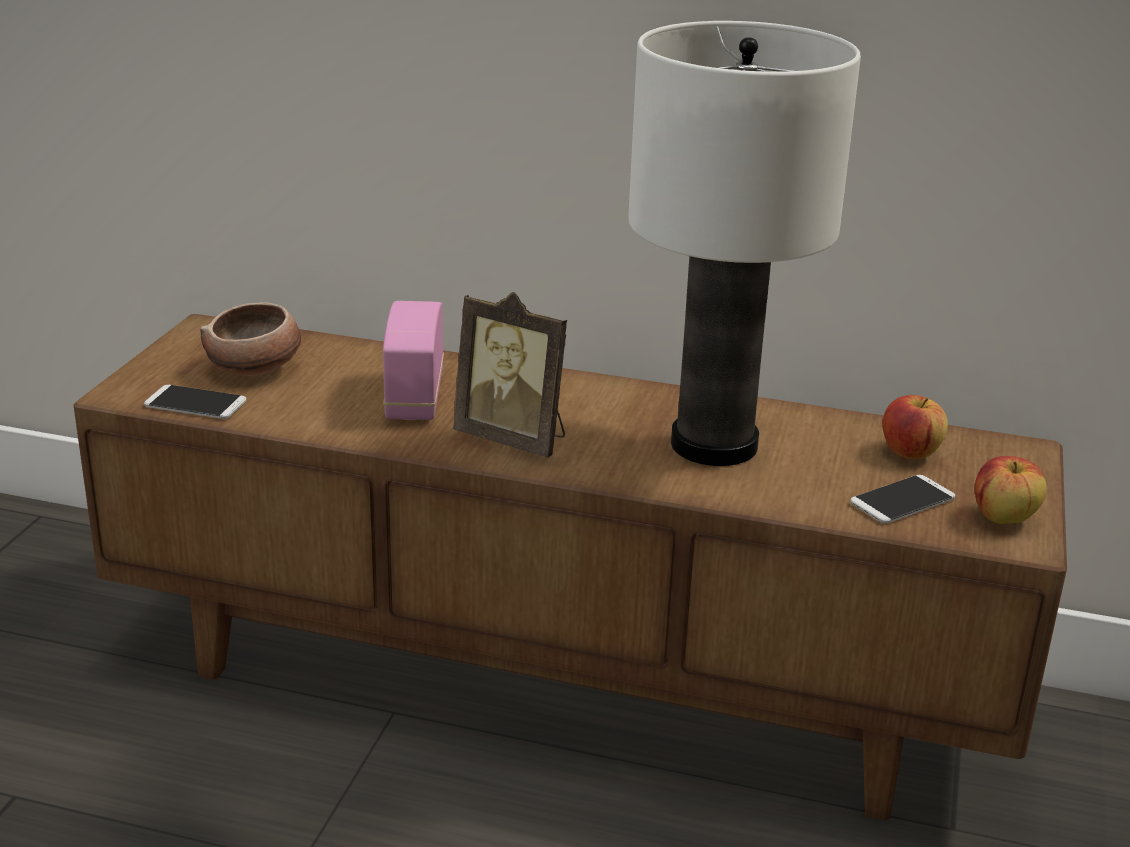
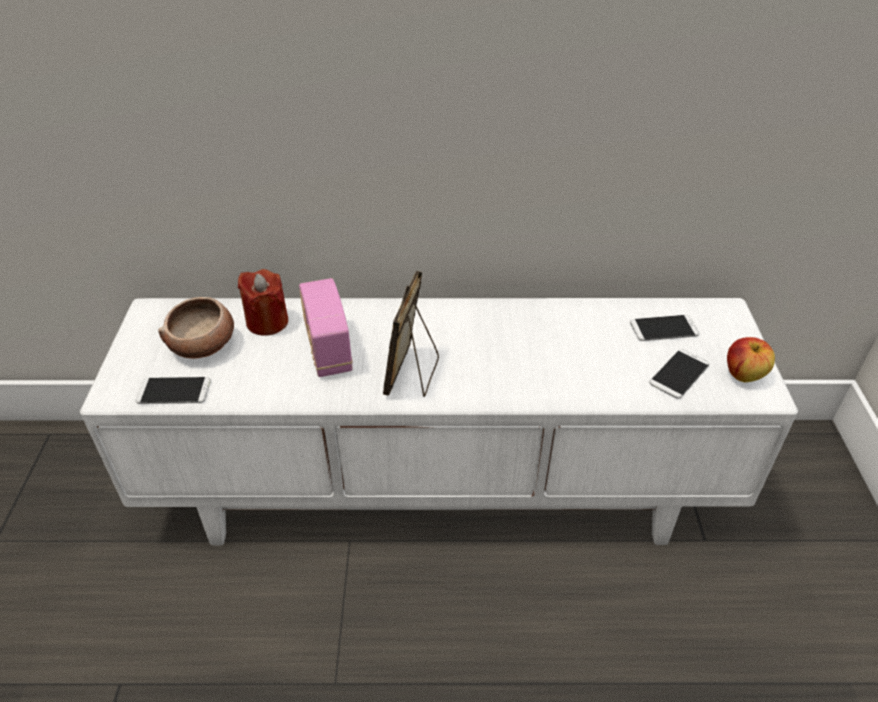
camera: 15 degrees left, 15 degrees up
(349, 360) = (267, 322): none -> red candle
(514, 439) = (413, 375): picture frame -> picture frame turned 90 degrees clockwise
(561, 671) = (441, 480): brown tv stand -> white tv stand
(714, 446) = (544, 350): white table lamp -> none
(910, 452) = (663, 329): apple -> phone

